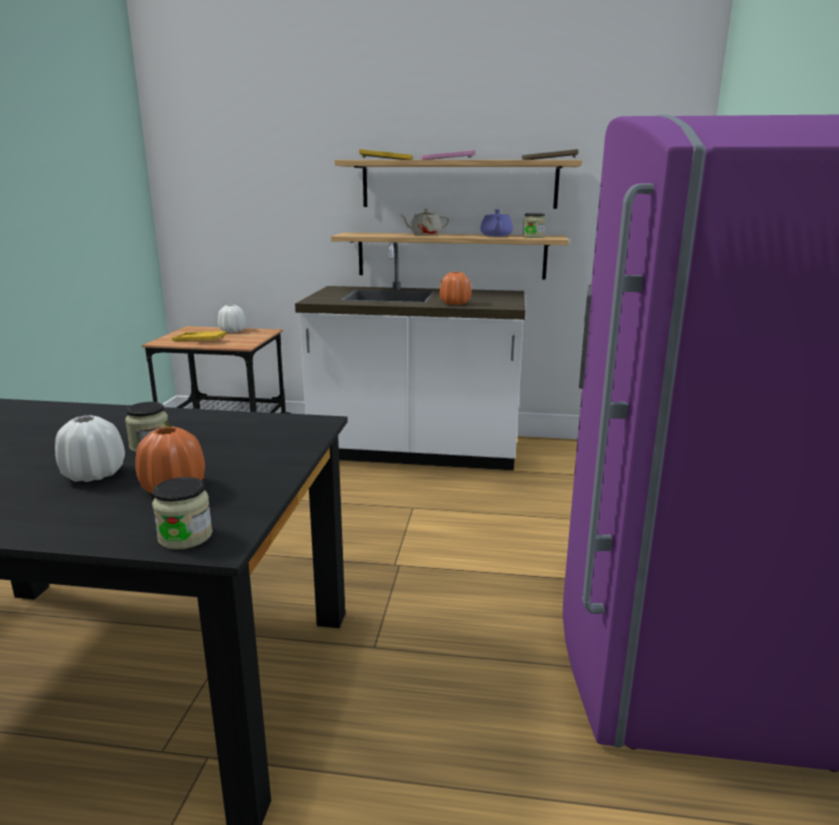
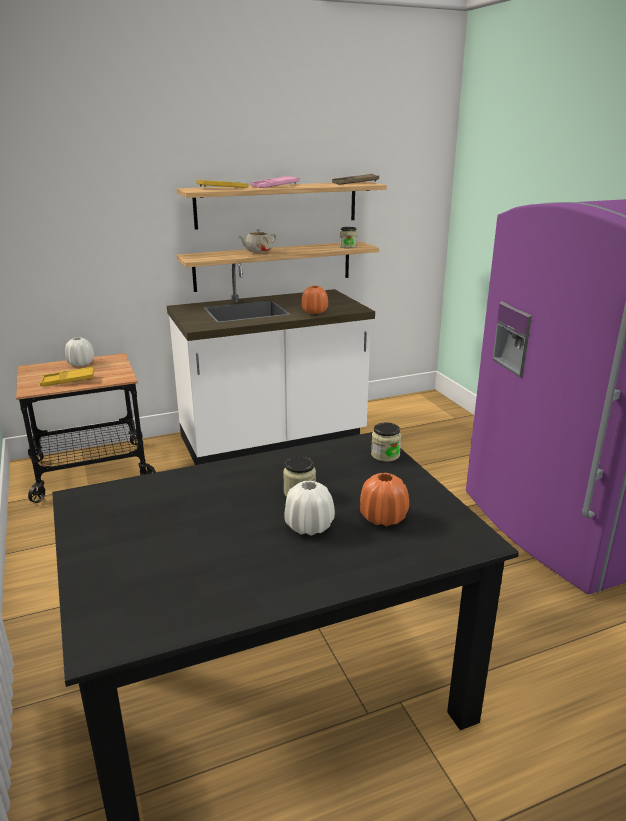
camera: 30 degrees left, 5 degrees up
(185, 536) = (456, 545): jar -> jar (385, 455)
(496, 236) = (317, 247): purple teapot -> none

